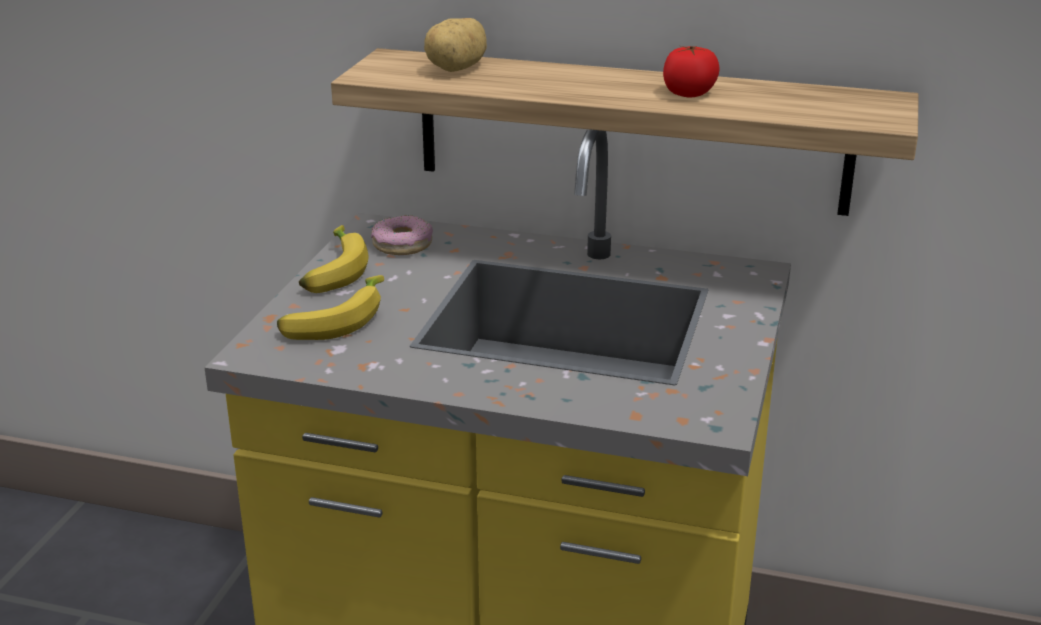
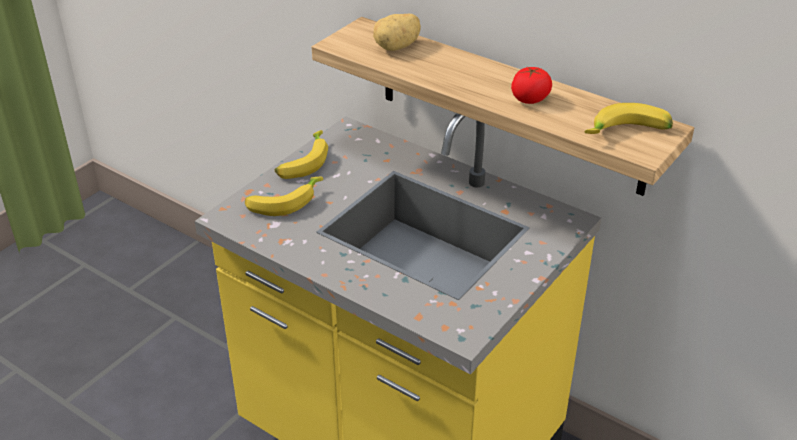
camera: 20 degrees right, 10 degrees up
(402, 245) = (356, 149): donut -> none
(847, 108) = (628, 133): none -> banana

